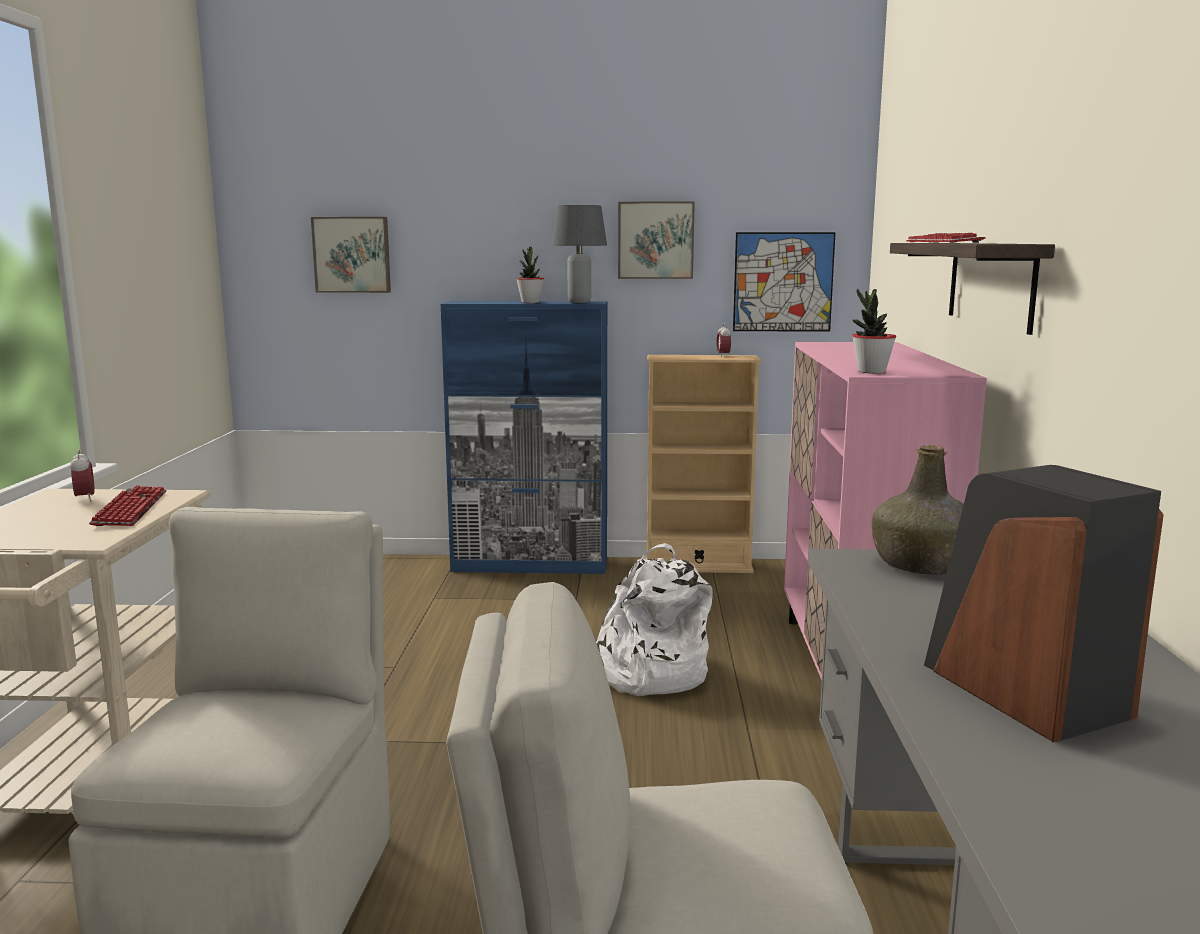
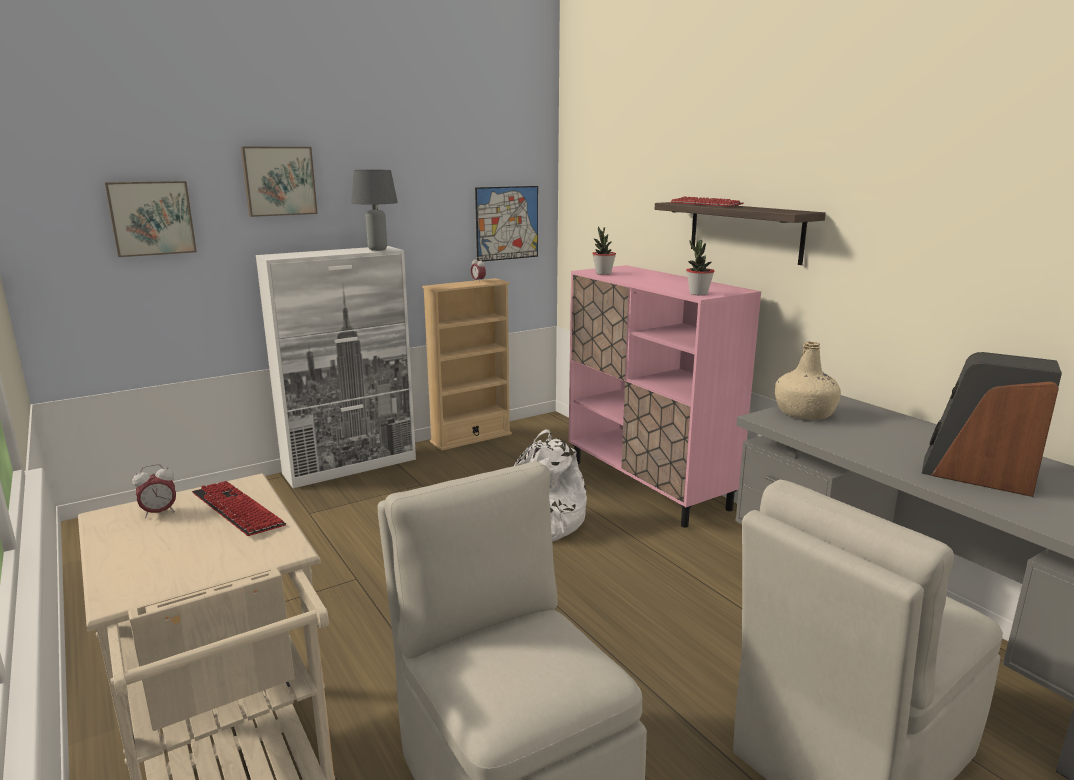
camera: 35 degrees left, 5 degrees up
(85, 499) = (159, 513): alarm clock -> alarm clock turned 120 degrees clockwise
(530, 302) = (339, 252): potted plant -> potted plant (603, 273)
(531, 565) = (351, 466): blue cabinet -> white cabinet
(655, 240) = (419, 195): picture -> picture (279, 181)
(923, 564) = (805, 413): green bottle -> beige bottle

